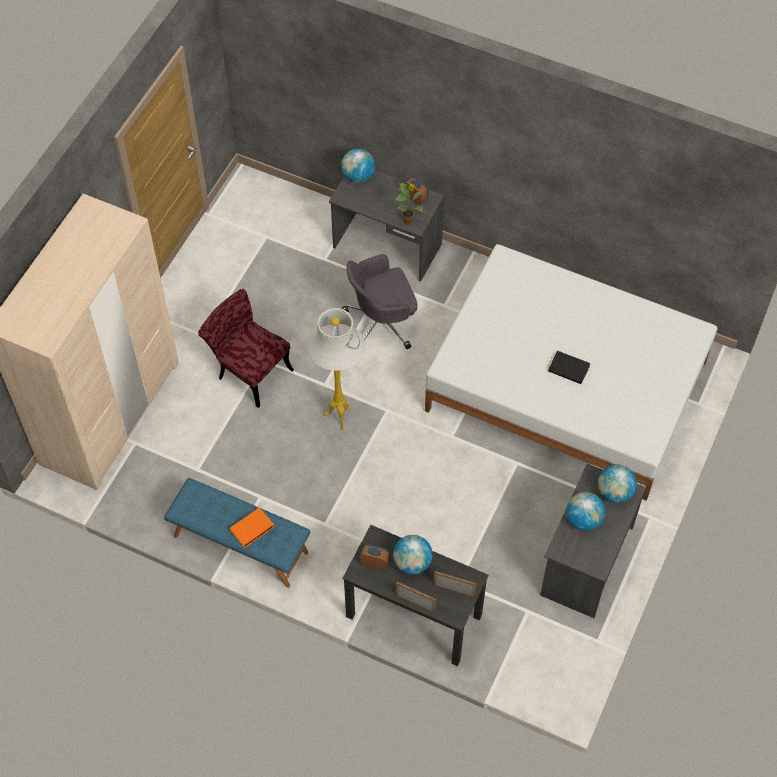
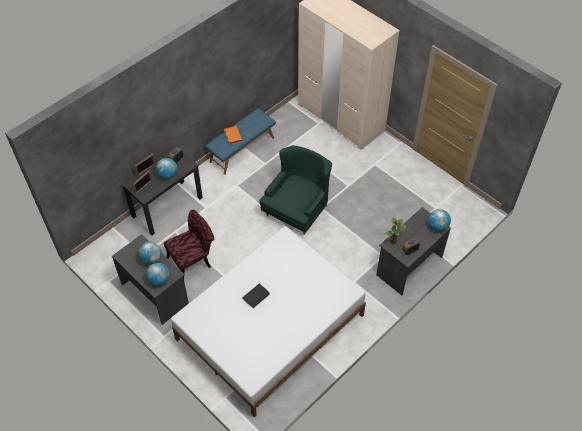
camera: 110 degrees right, 5 degrees down
(249, 370) = (343, 177): red chair -> red chair (193, 261)
(339, 416) = (298, 209): white floor lamp -> green armchair
(382, 322) = (353, 246): grey office chair -> none

